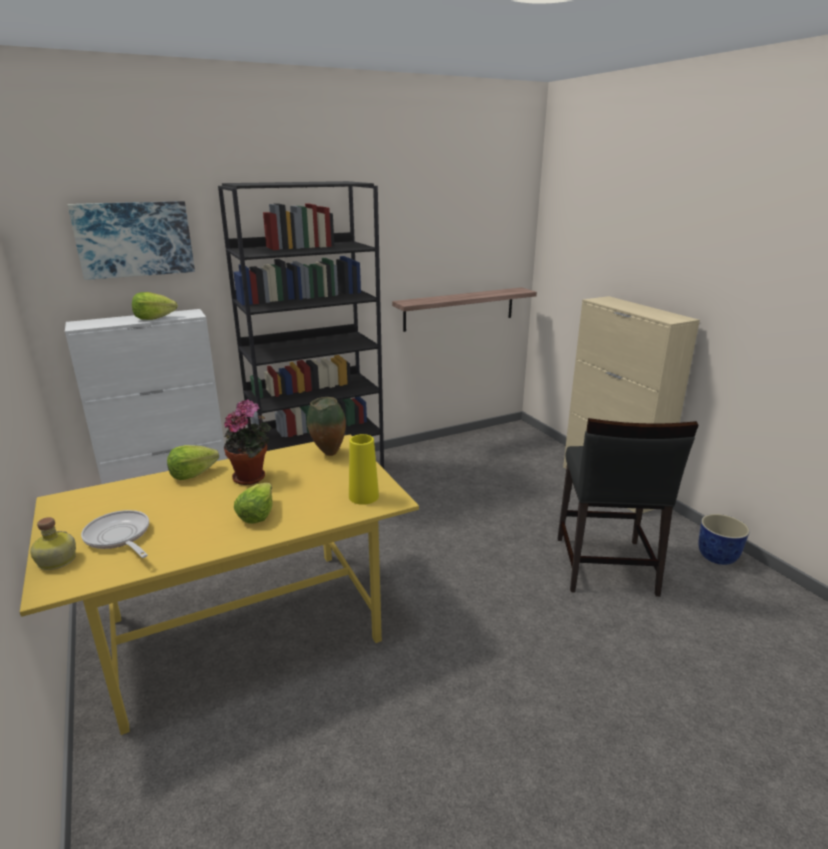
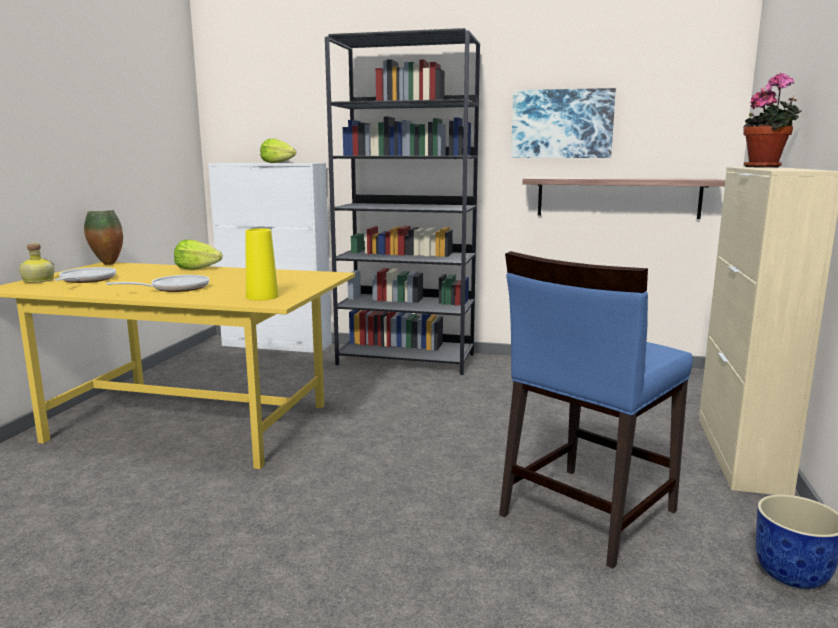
camera: 40 degrees right, 10 degrees down
(134, 239) = (282, 97): picture -> picture (562, 124)
(252, 477) = (224, 276): potted plant -> potted plant (766, 167)
(257, 514) = (175, 288): lettuce -> frying pan
(328, 454) = (305, 277): vase -> vase (107, 264)
(604, 566) = (586, 513): black chair -> blue chair

